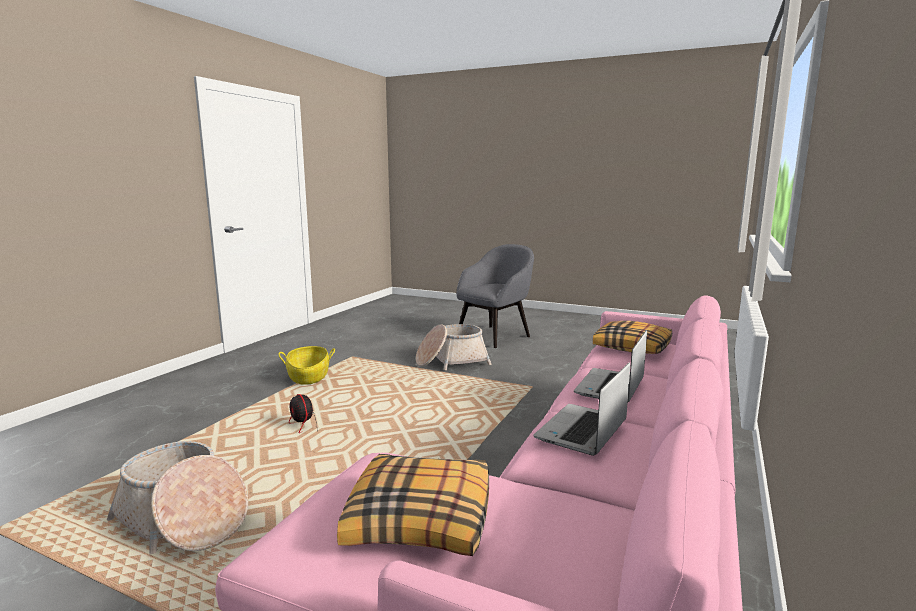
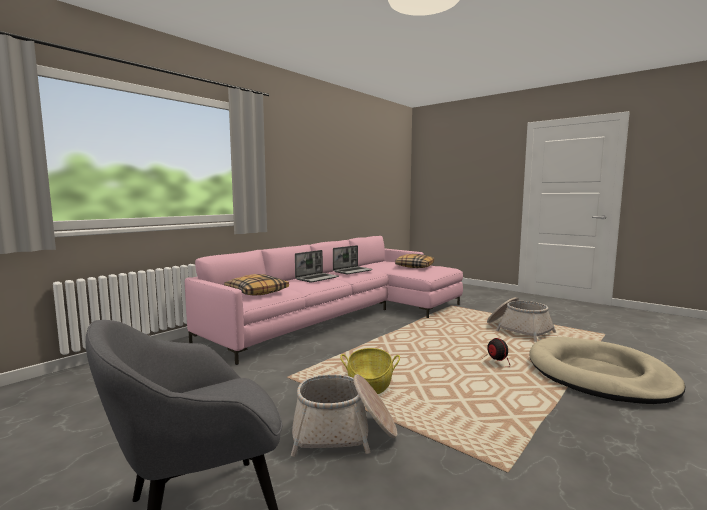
camera: 165 degrees left, 5 degrees down
(186, 426) = (599, 375): none -> beige dog bed
(308, 377) = (542, 425): basket -> basket (370, 384)

